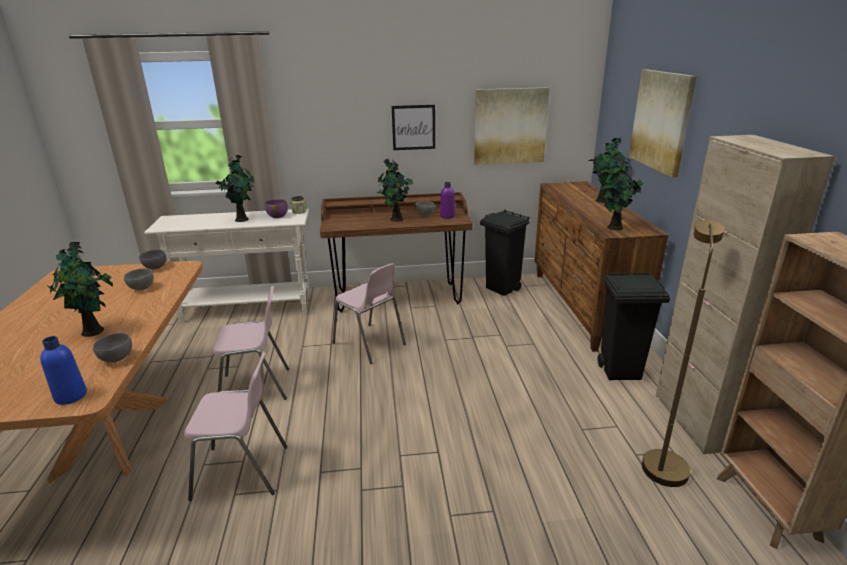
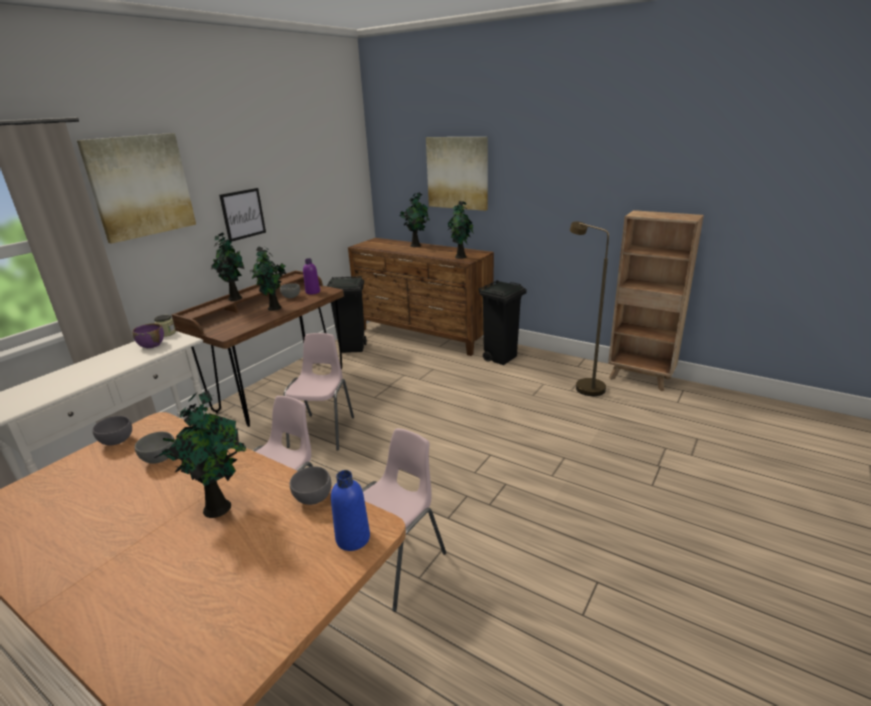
camera: 50 degrees left, 0 degrees up
(242, 219) = (112, 363): potted plant -> potted plant (234, 298)
(369, 344) = (323, 431): pink chair -> pink chair turned 75 degrees counterclockwise
(510, 126) = (317, 200): picture -> picture (140, 186)
(695, 421) = (566, 361): beige cabinet -> none

